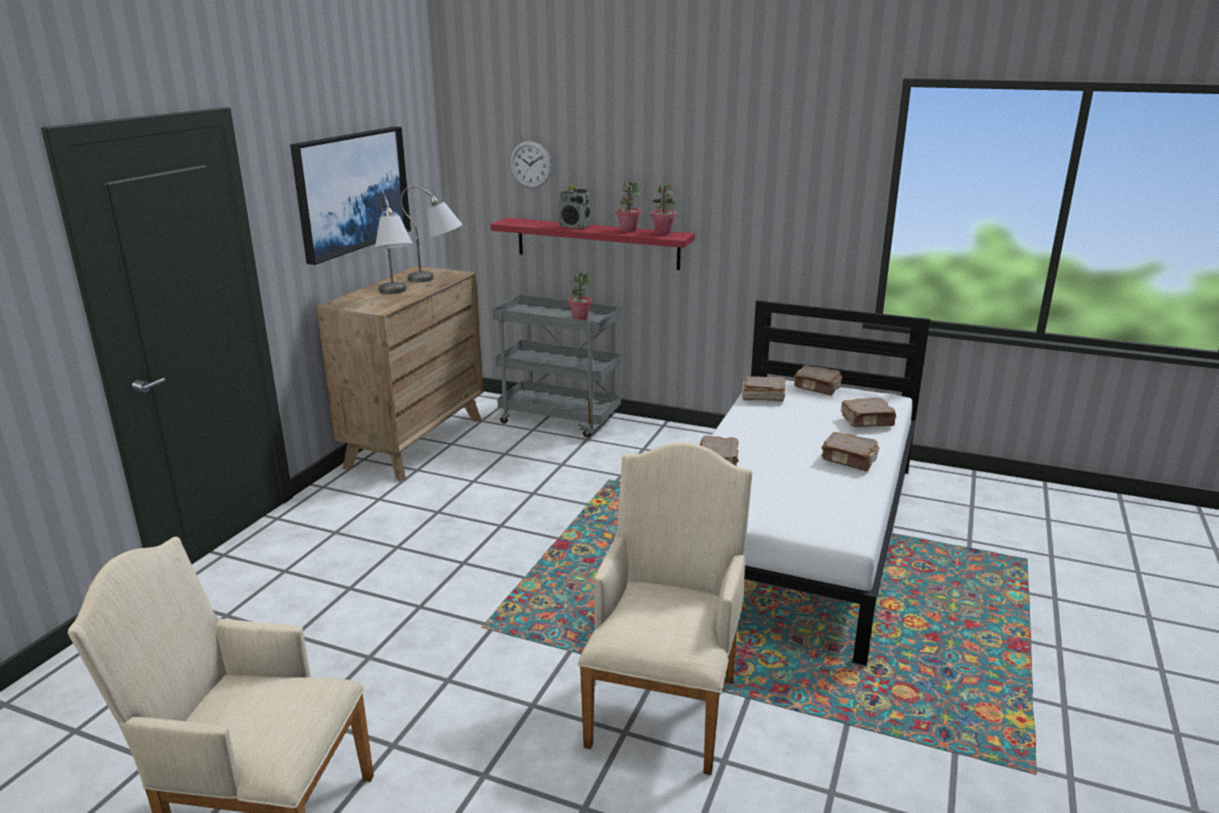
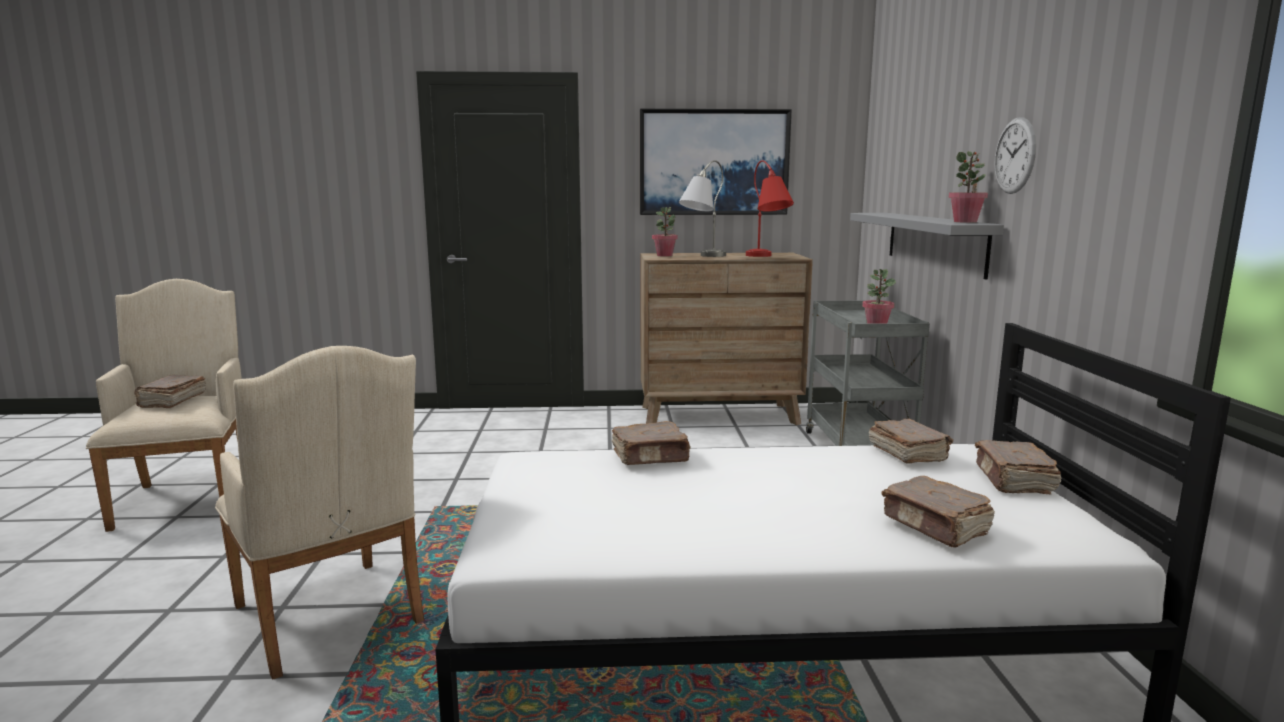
camera: 65 degrees right, 10 degrees down
(437, 279) = (766, 257): grey table lamp -> red table lamp
(530, 164) = (906, 148): wall clock -> wall clock (1015, 155)
(574, 227) = (905, 216): radio -> none
(597, 243) = (934, 241): red shelf -> grey shelf
(628, 230) = (941, 219): potted plant -> potted plant (664, 255)
(665, 704) = (331, 620): beige armchair -> beige armchair turned 60 degrees clockwise
(849, 460) = (759, 529): brown book -> brown book (172, 401)

